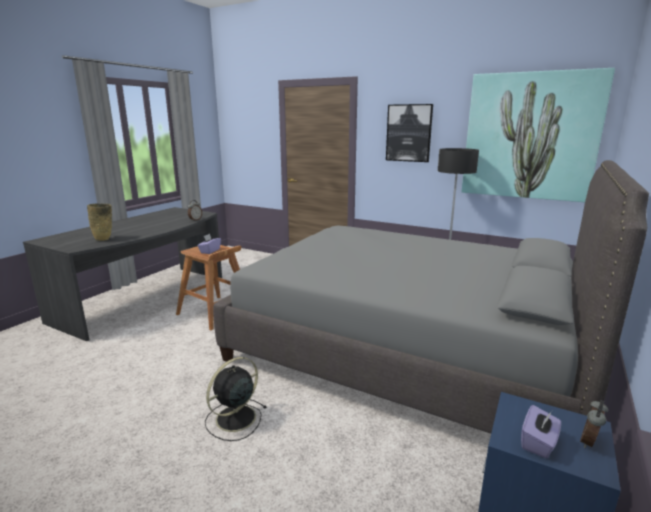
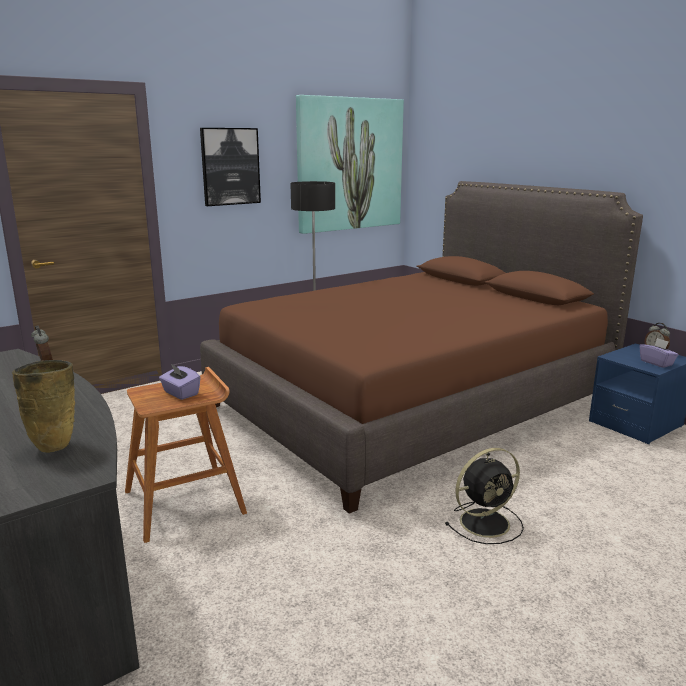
camera: 65 degrees left, 0 degrees up
(234, 419) = (486, 522): black fan -> black fan turned 90 degrees counterclockwise
(406, 349) = (411, 404): grey bed -> brown bed

